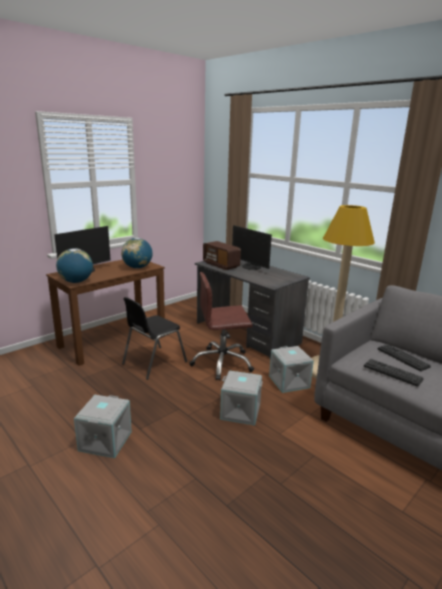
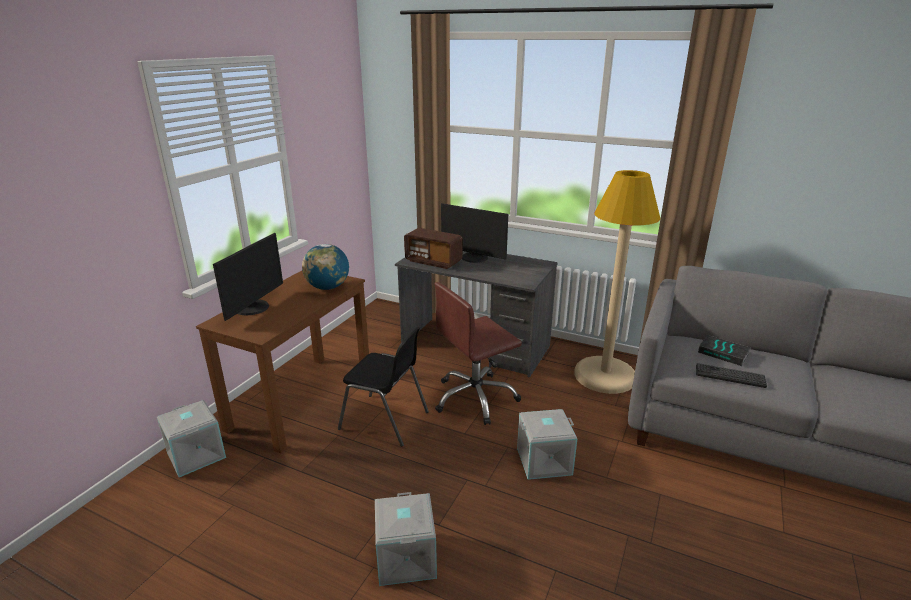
camera: 20 degrees left, 5 degrees up
(76, 282) = (261, 331): globe -> none
(153, 363) = (385, 421): black chair -> black chair turned 90 degrees counterclockwise
(290, 382) = (571, 403): grey storage box -> grey storage box (197, 455)
(402, 357) = (724, 353): keyboard -> book

